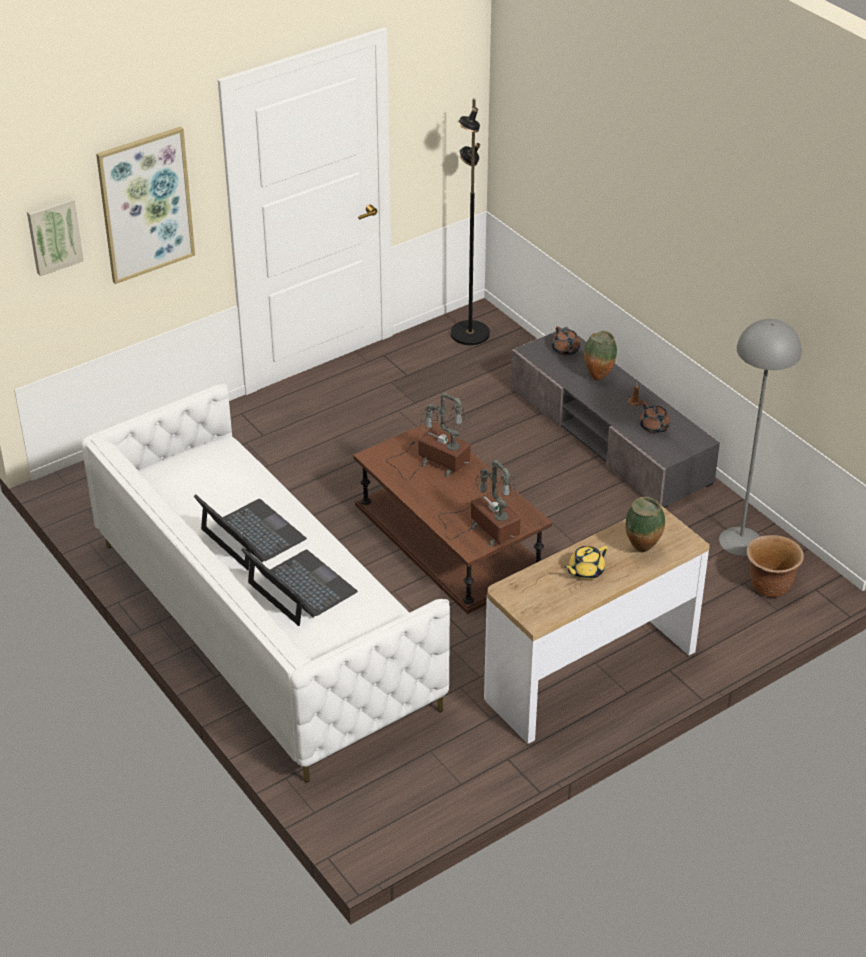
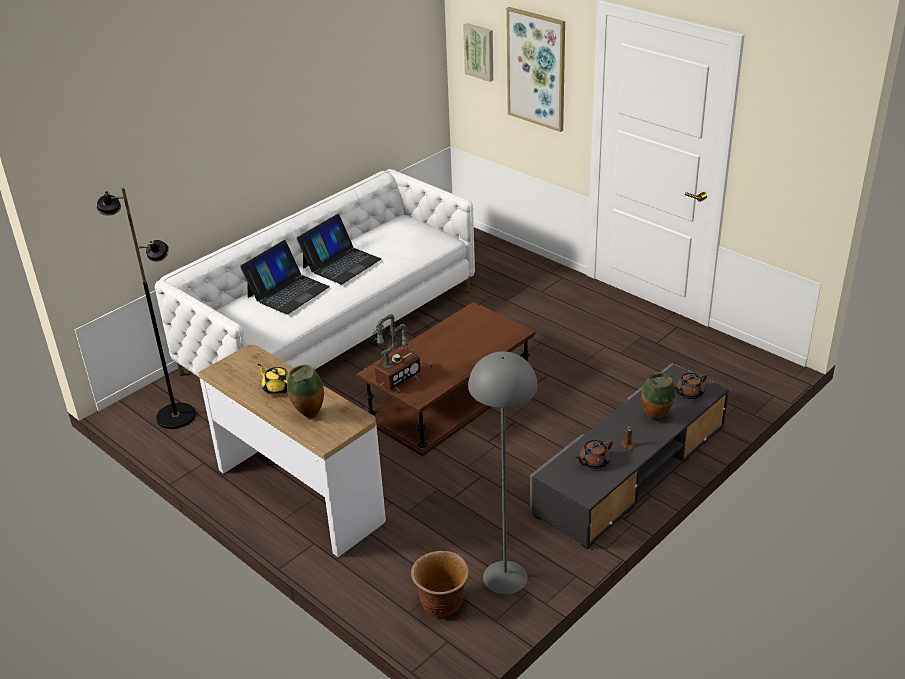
camera: 80 degrees right, 5 degrees down
(435, 462) = (477, 339): table lamp -> none
(469, 334) = (738, 366): black floor lamp -> black floor lamp (176, 416)

